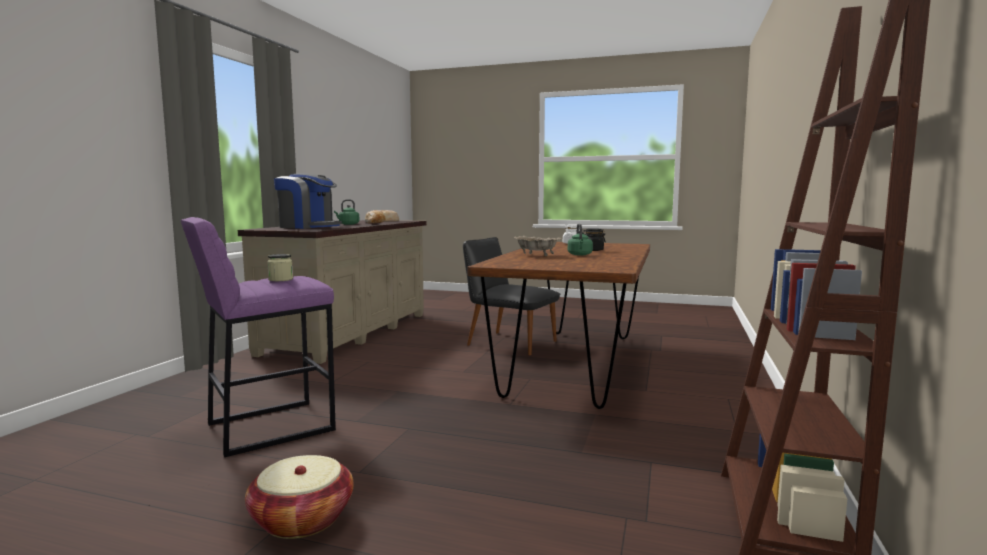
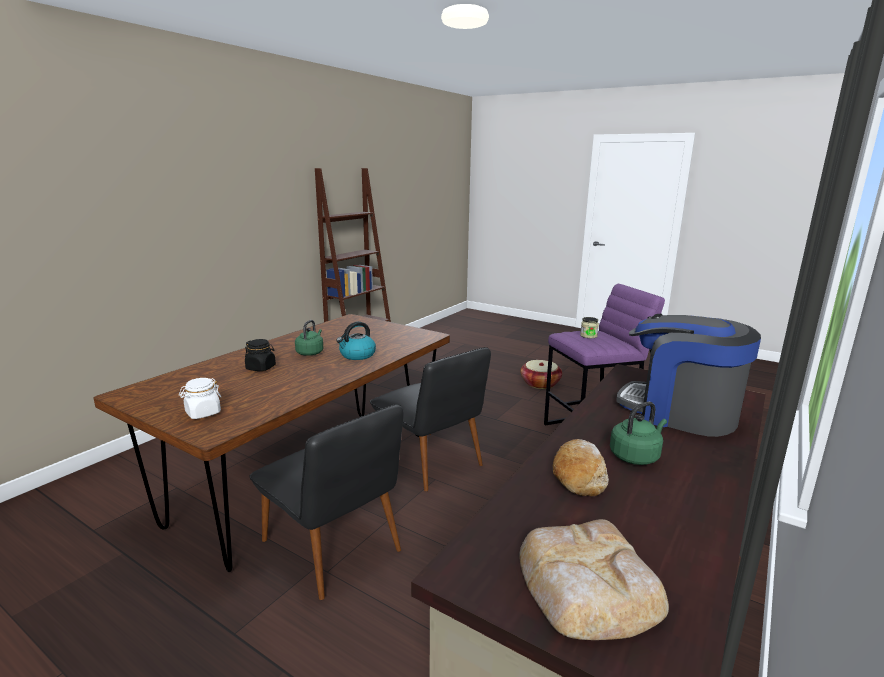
camera: 165 degrees left, 10 degrees up
(478, 382) = (428, 459): none -> black chair
(537, 255) = (357, 355): beige bowl -> kettle

